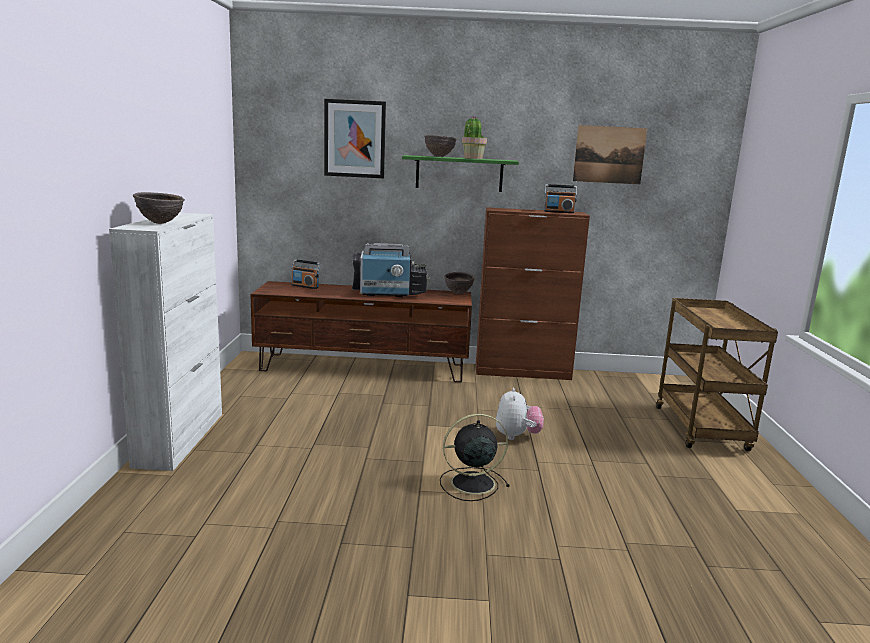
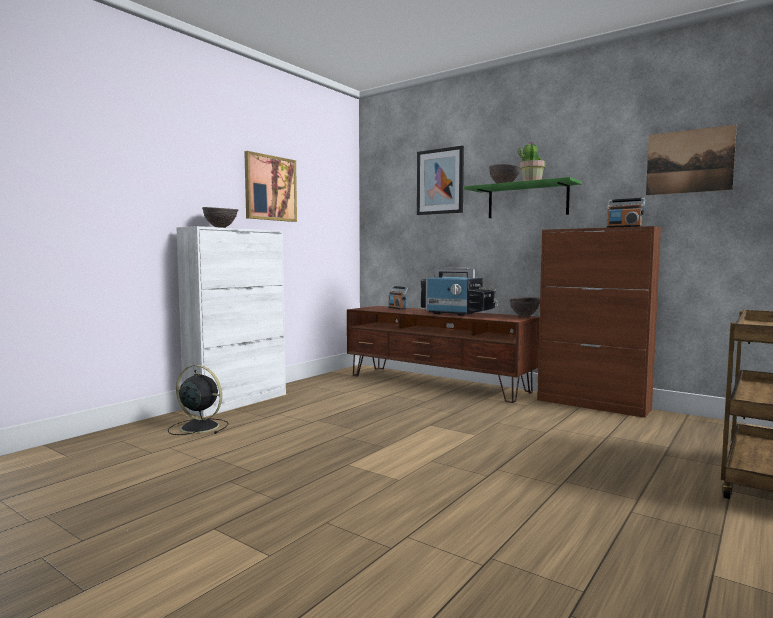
camera: 35 degrees right, 10 degrees down
(172, 150) = (270, 188): none -> picture
(470, 483) = (401, 470): black fan -> black fan (198, 427)
(517, 436) = (506, 447): plush toy -> none

